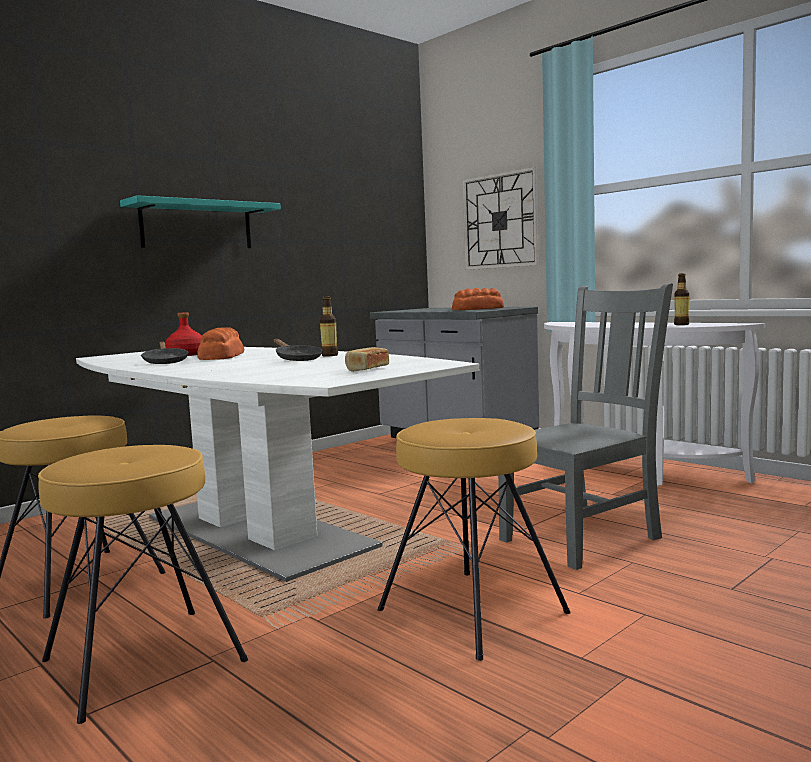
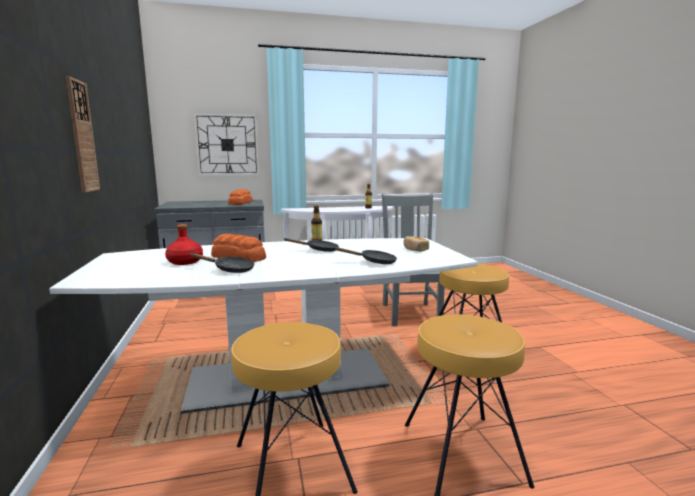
camera: 60 degrees left, 5 degrees up
(197, 226) = (82, 137): turquoise shelf -> wall clock
(255, 372) = (374, 262): none -> black frying pan

